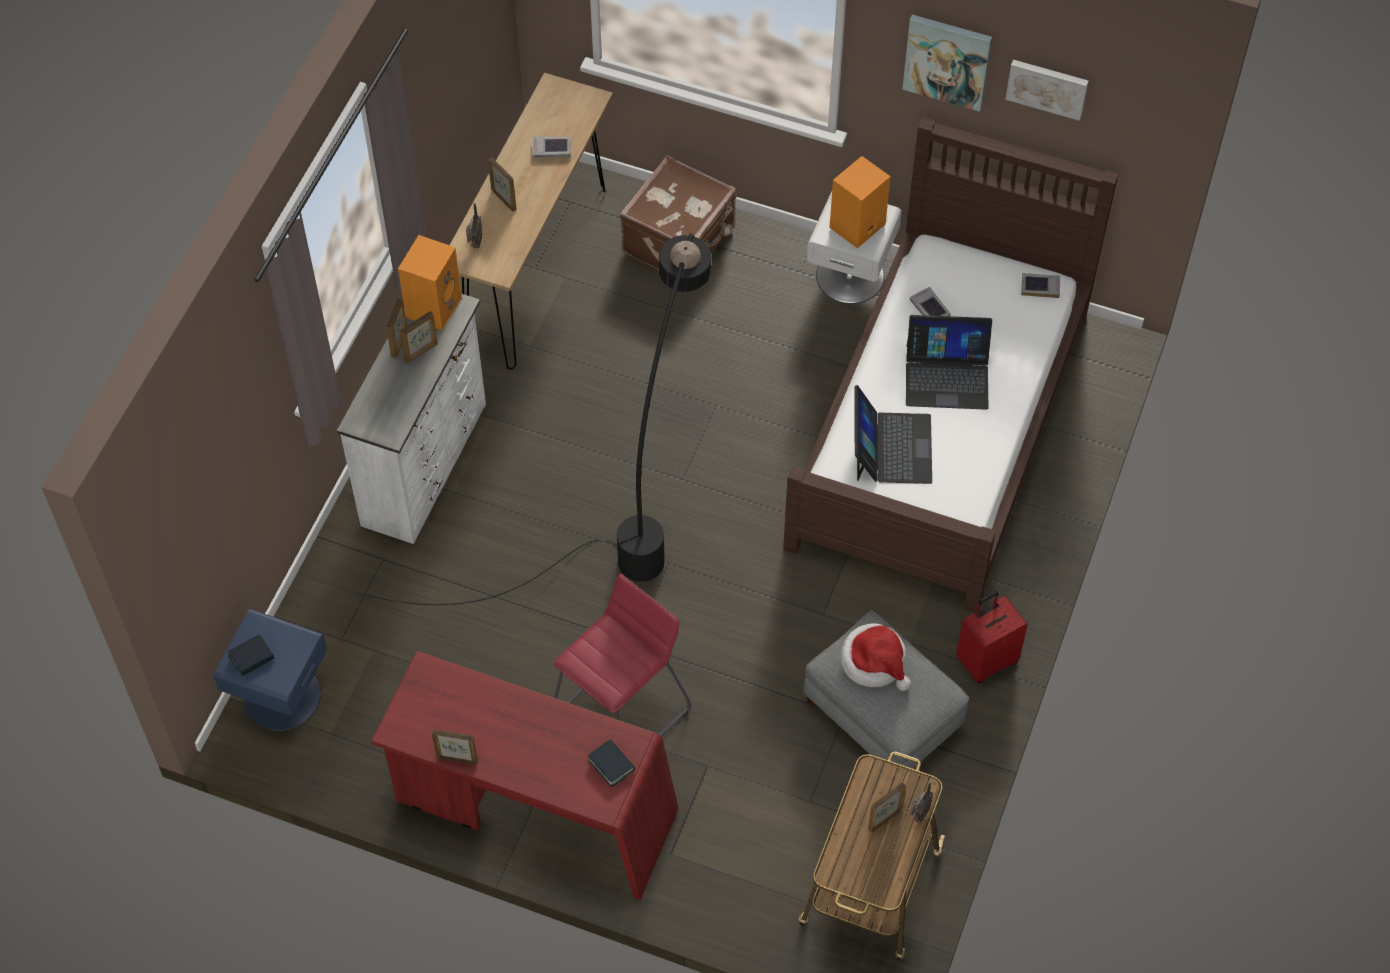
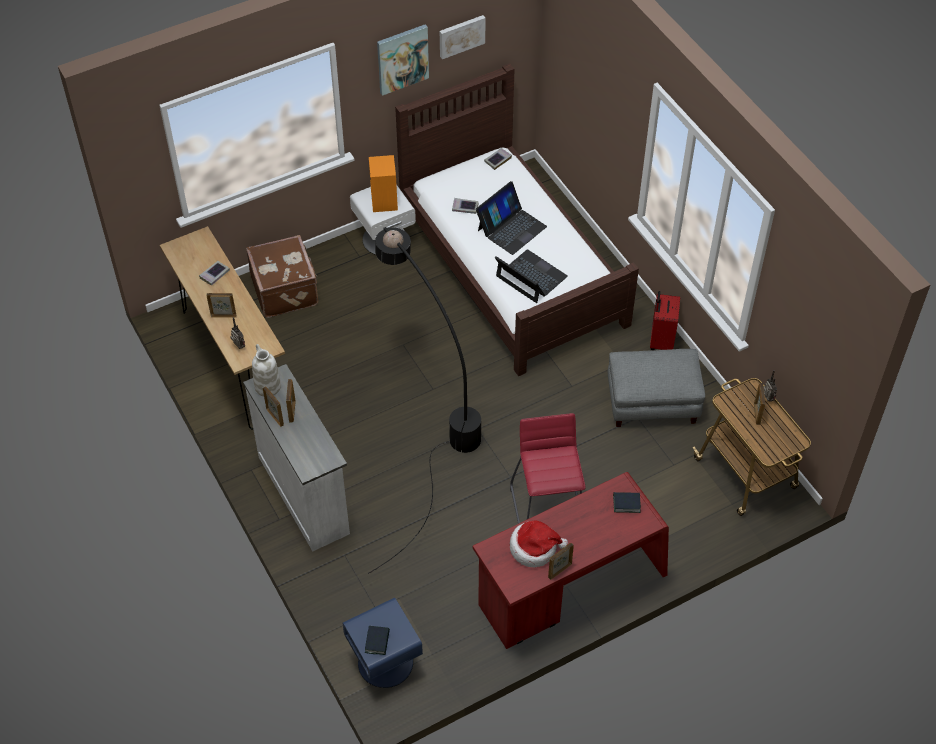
camera: 50 degrees left, 5 degrees down
(433, 305) = (267, 386): orange speaker -> white vase
(874, 662) = (645, 369): hat -> hat (535, 548)

